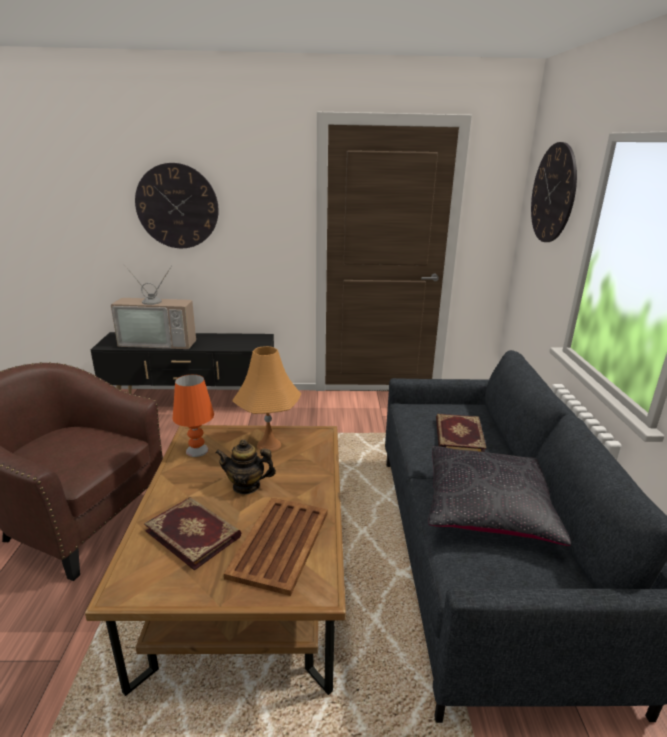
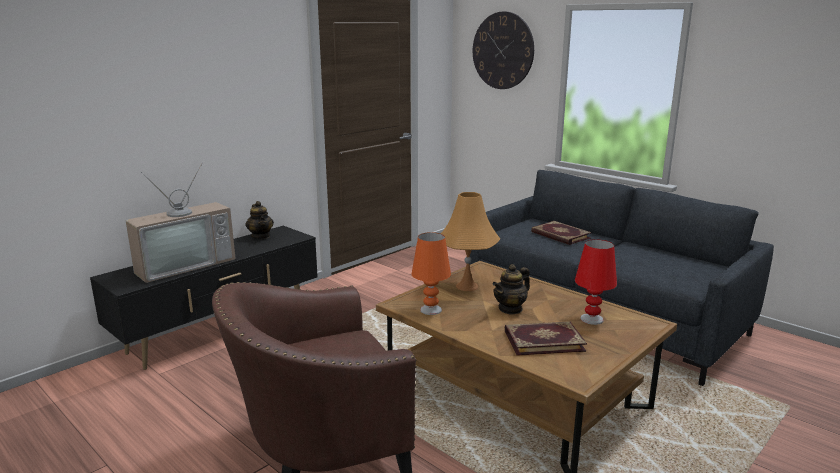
camera: 45 degrees left, 5 degrees down
(177, 206) = (173, 93): wall clock -> none
(240, 337) = (261, 236): none -> teapot
(280, 543) = (591, 319): brown tray -> red table lamp
(488, 508) = (641, 257): black pillow -> none

